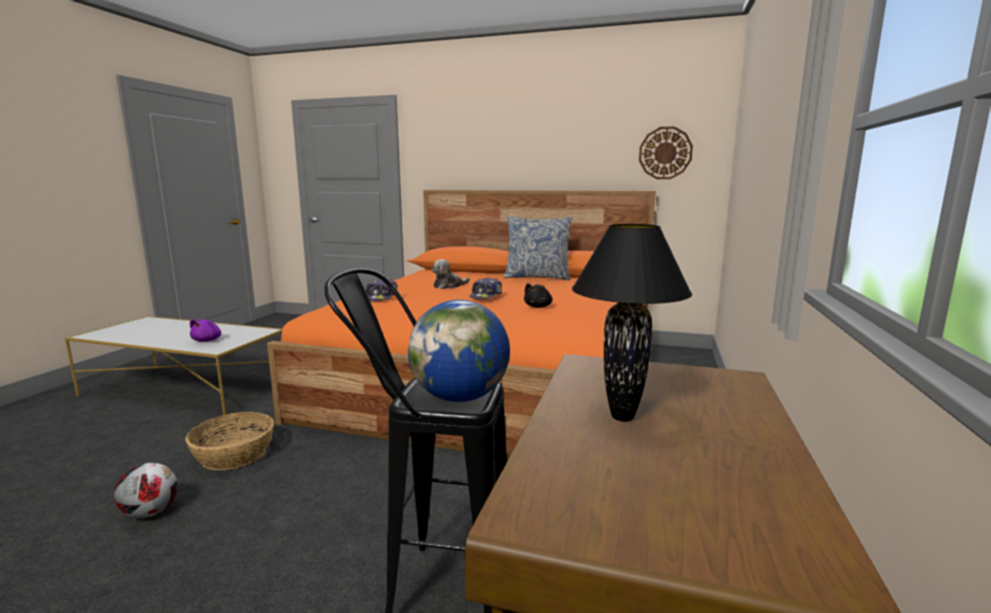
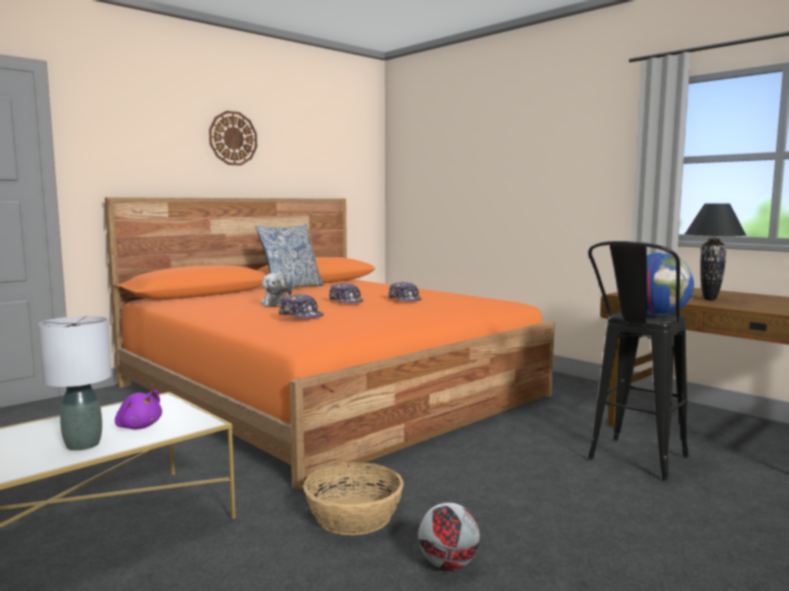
camera: 60 degrees left, 5 degrees down
(174, 339) = (83, 444): none -> grey table lamp
(538, 306) = (405, 299): black plush toy -> cap
(665, 153) = (344, 165): wall clock -> wall clock (233, 138)

